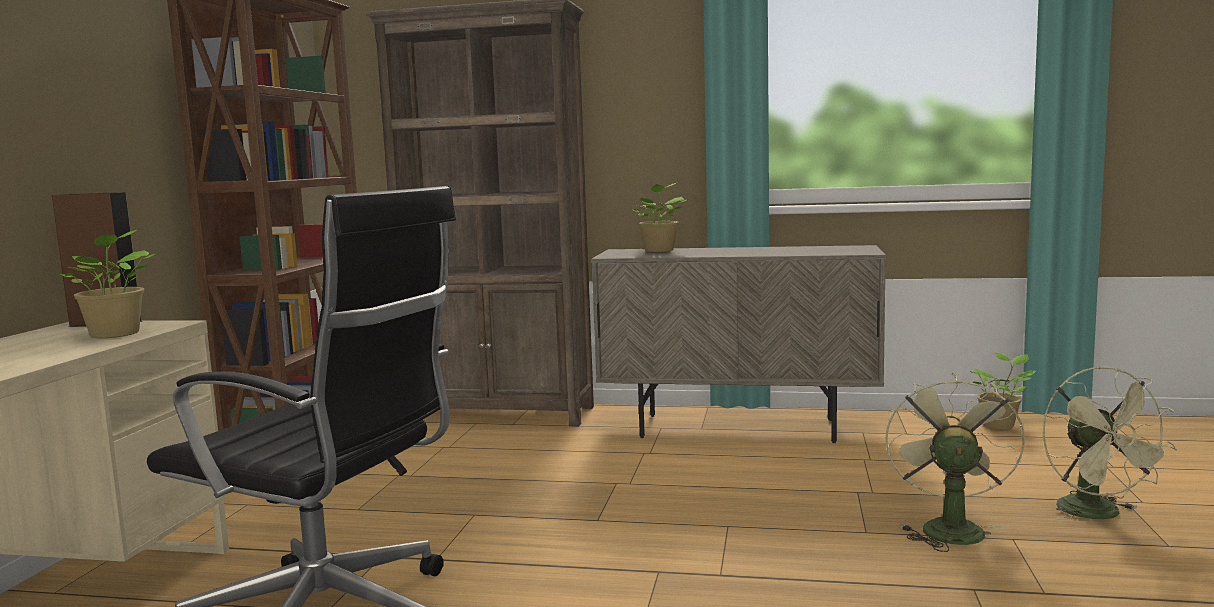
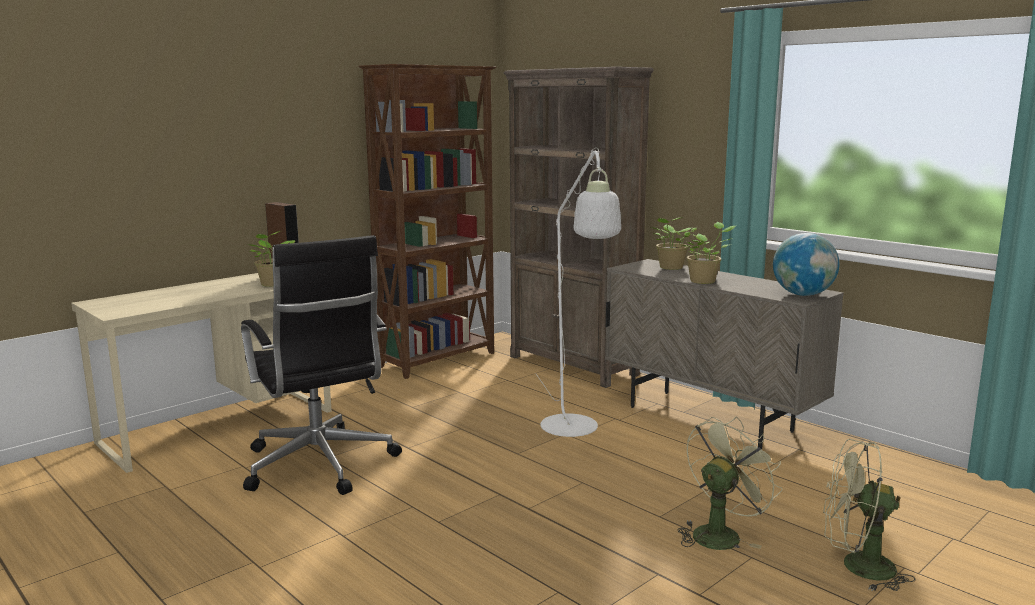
camera: 35 degrees right, 5 degrees up
(621, 477) = (573, 431): none -> white floor lamp
(853, 249) = (803, 294): none -> globe
(999, 425) = (932, 477): potted plant -> potted plant (704, 281)
(1099, 515) = (857, 567): green fan -> green fan turned 75 degrees clockwise

